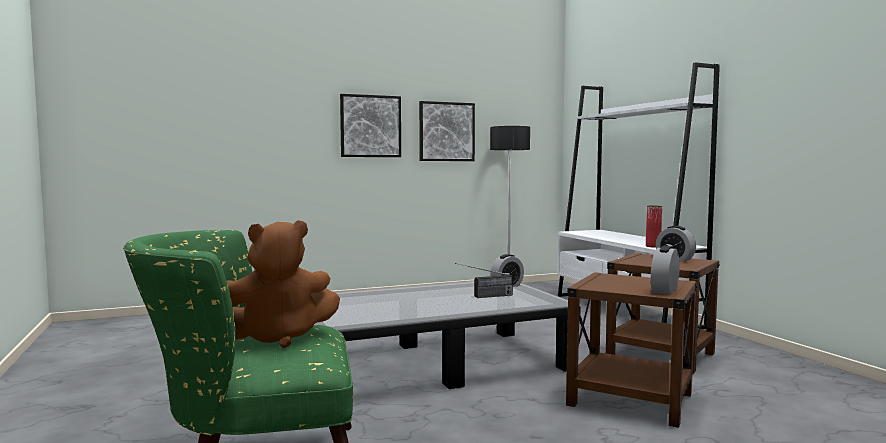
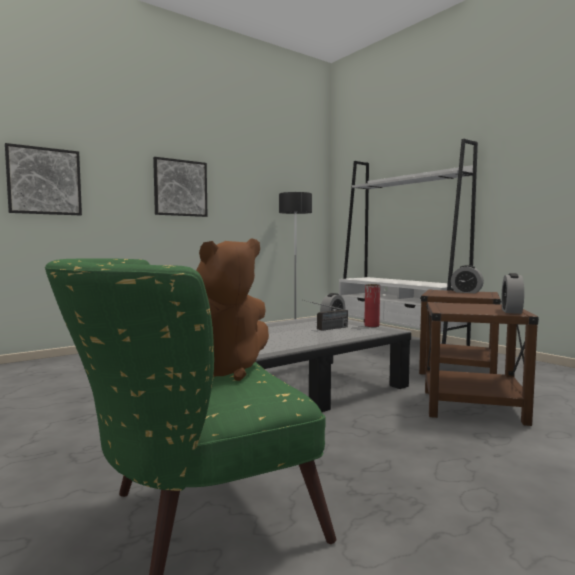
camera: 15 degrees left, 0 degrees up
(446, 131) = (243, 196): picture -> picture (44, 181)
(653, 246) = (430, 285): red vase -> red vase (371, 326)

